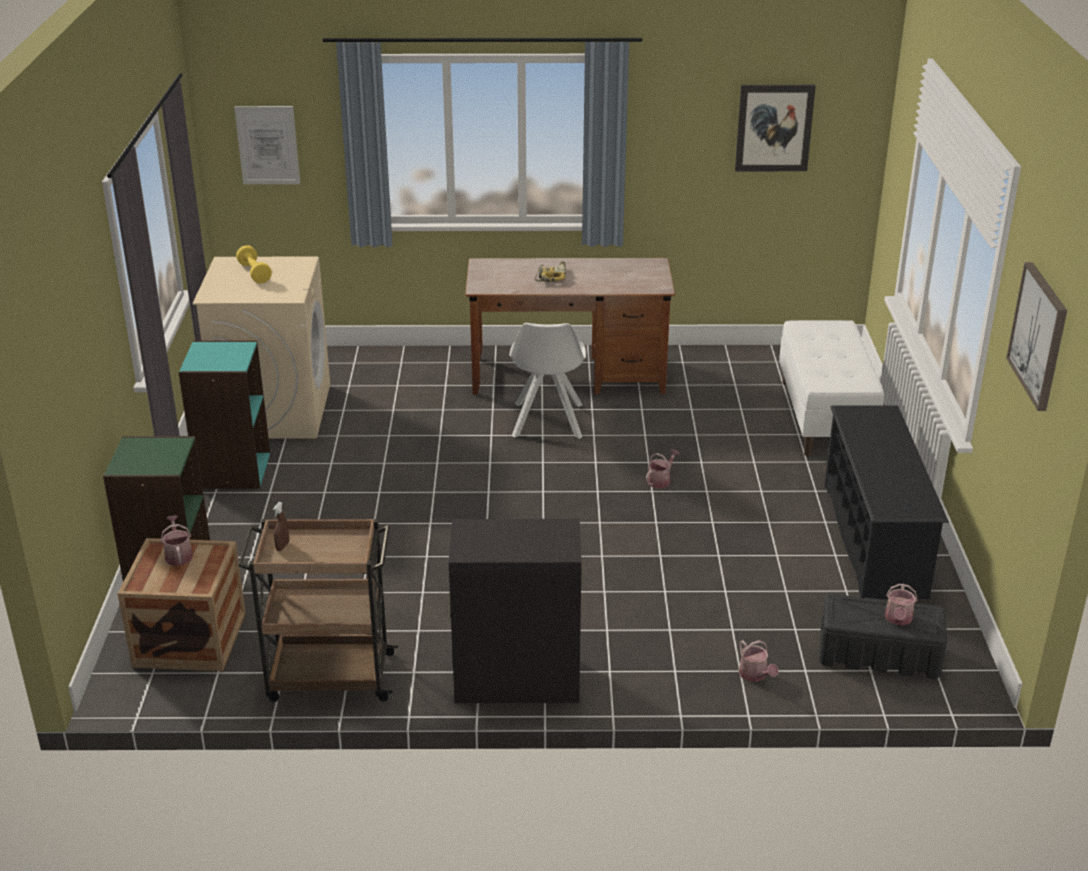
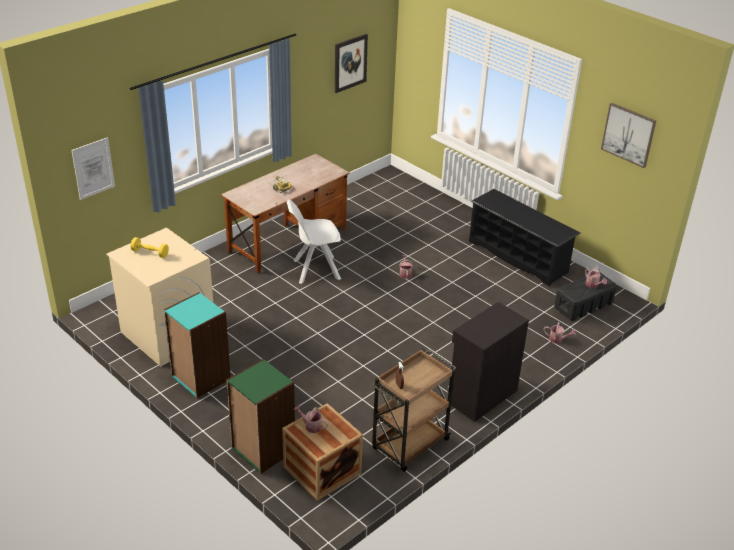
camera: 45 degrees left, 5 degrees up
(547, 422) = (314, 270): white chair -> white chair turned 120 degrees clockwise
(825, 417) = (426, 208): white bench -> none

